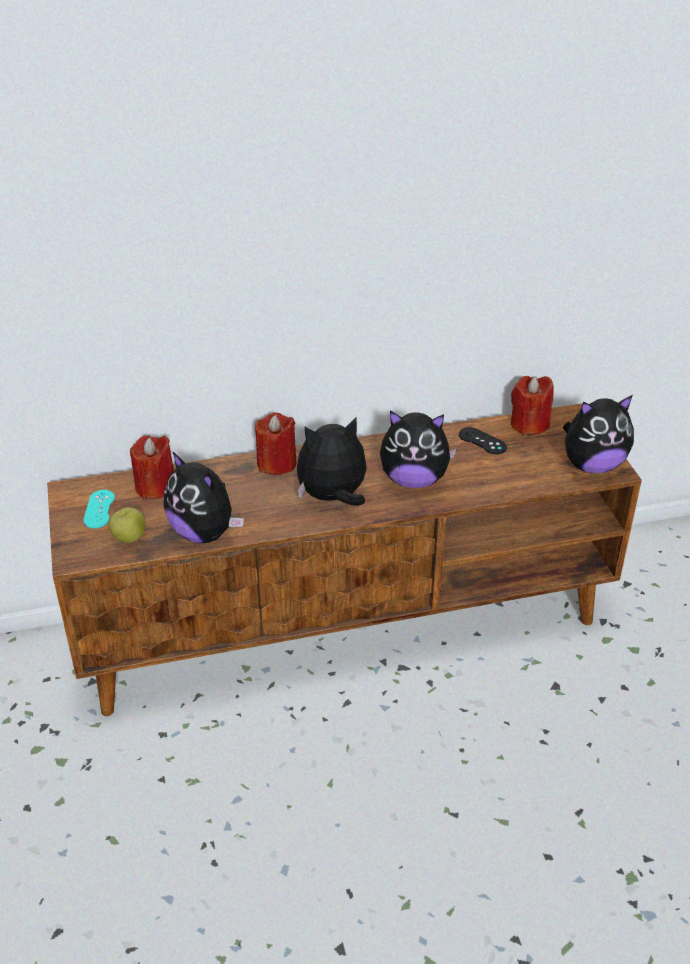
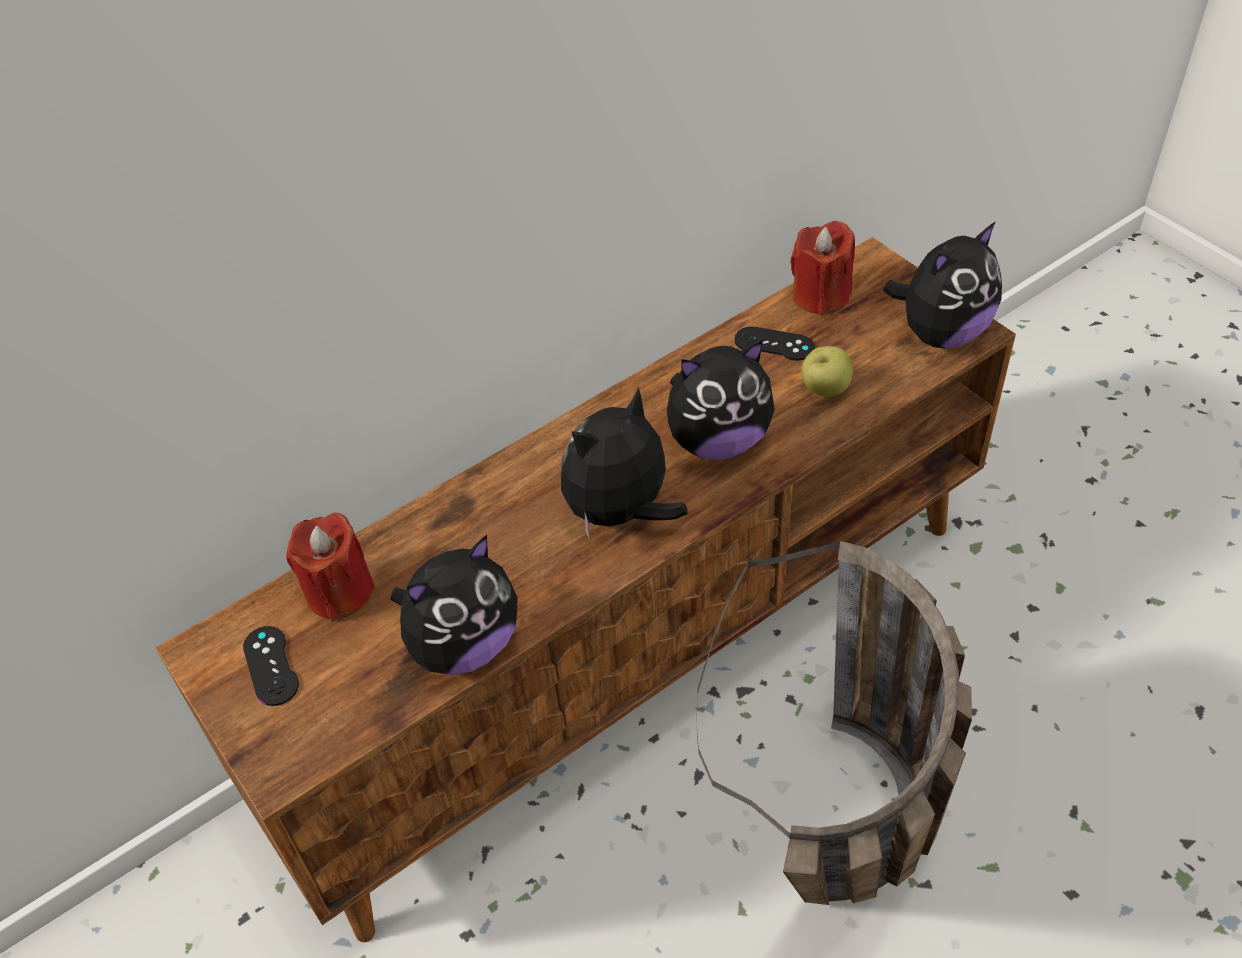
camera: 20 degrees left, 10 degrees up
(99, 509) = (271, 666): turquoise game controller -> black game controller
(129, 538) = (349, 700): apple -> apple (825, 389)
(204, 533) = (463, 645): plush toy -> plush toy turned 60 degrees counterclockwise
(276, 463) = (503, 483): red candle -> none
(414, 778) = (847, 852): none -> basket

